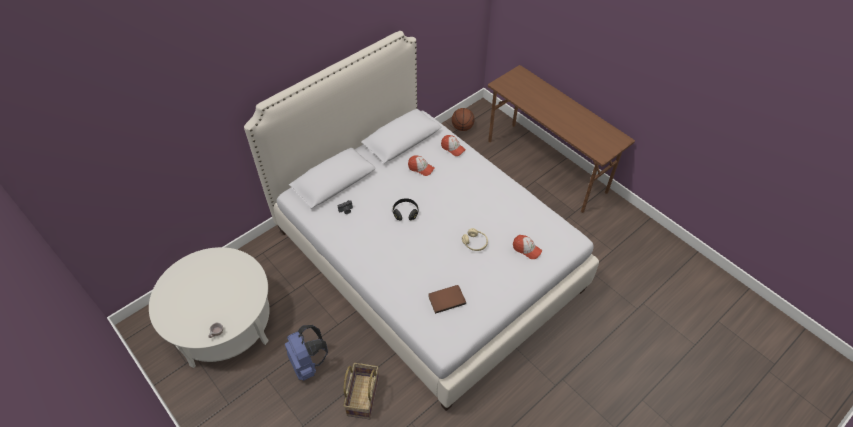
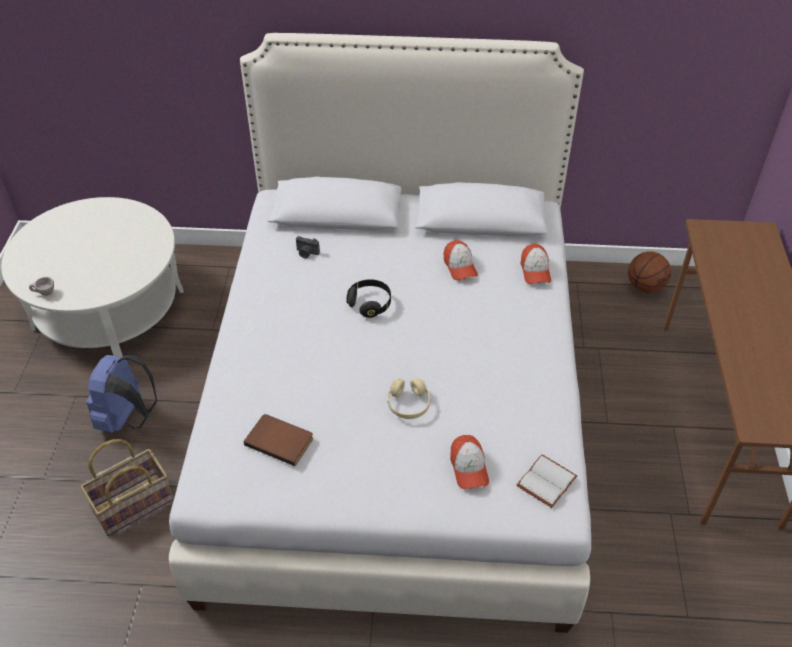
camera: 45 degrees right, 5 degrees down
(556, 231) = (545, 480): none -> white book

